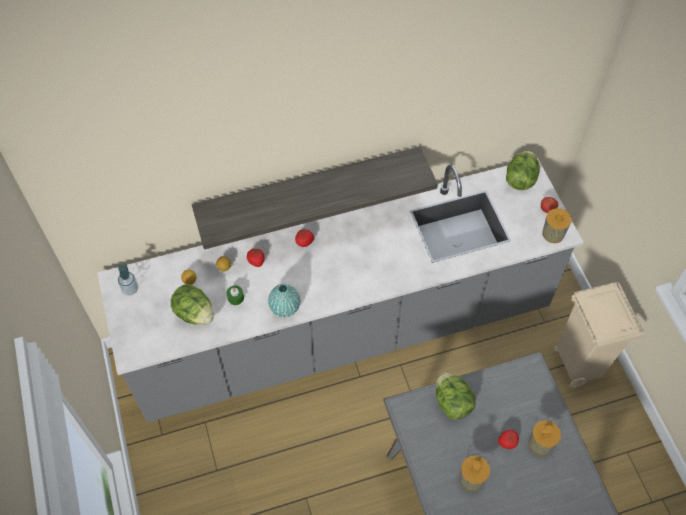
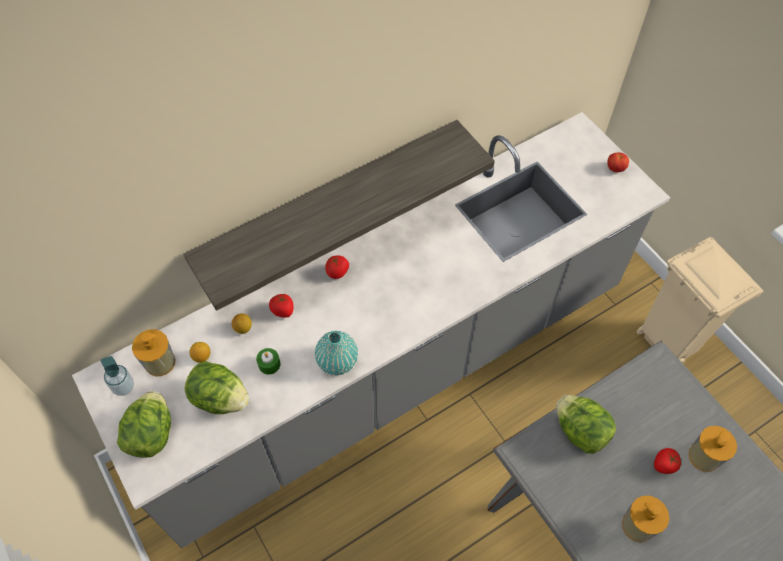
camera: 15 degrees left, 0 degrees up
(520, 179) = (572, 140): lettuce -> lettuce (151, 434)
(553, 234) = (632, 195): soap dispenser -> soap dispenser (160, 362)

